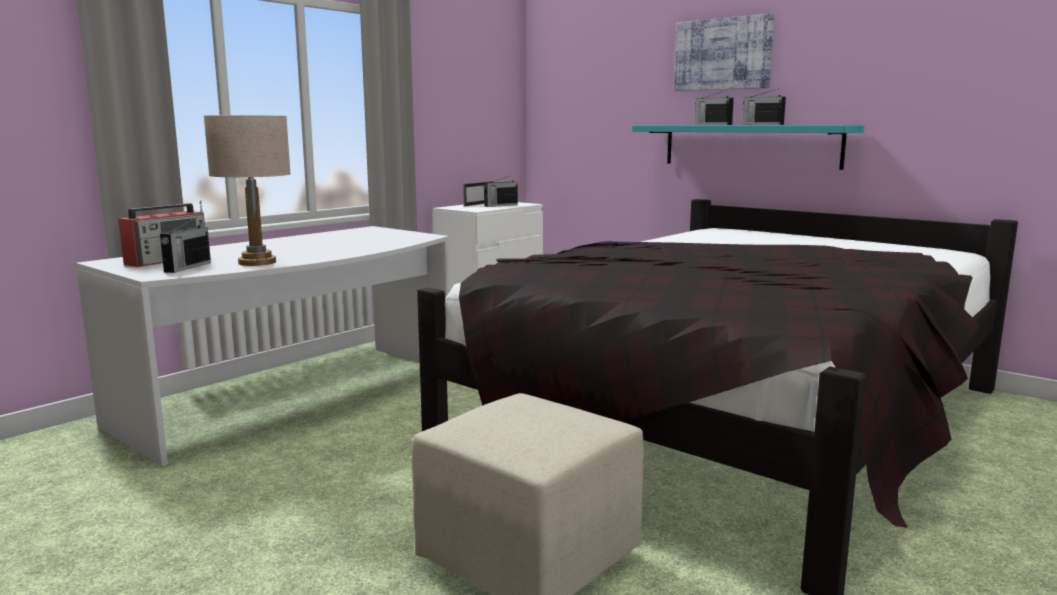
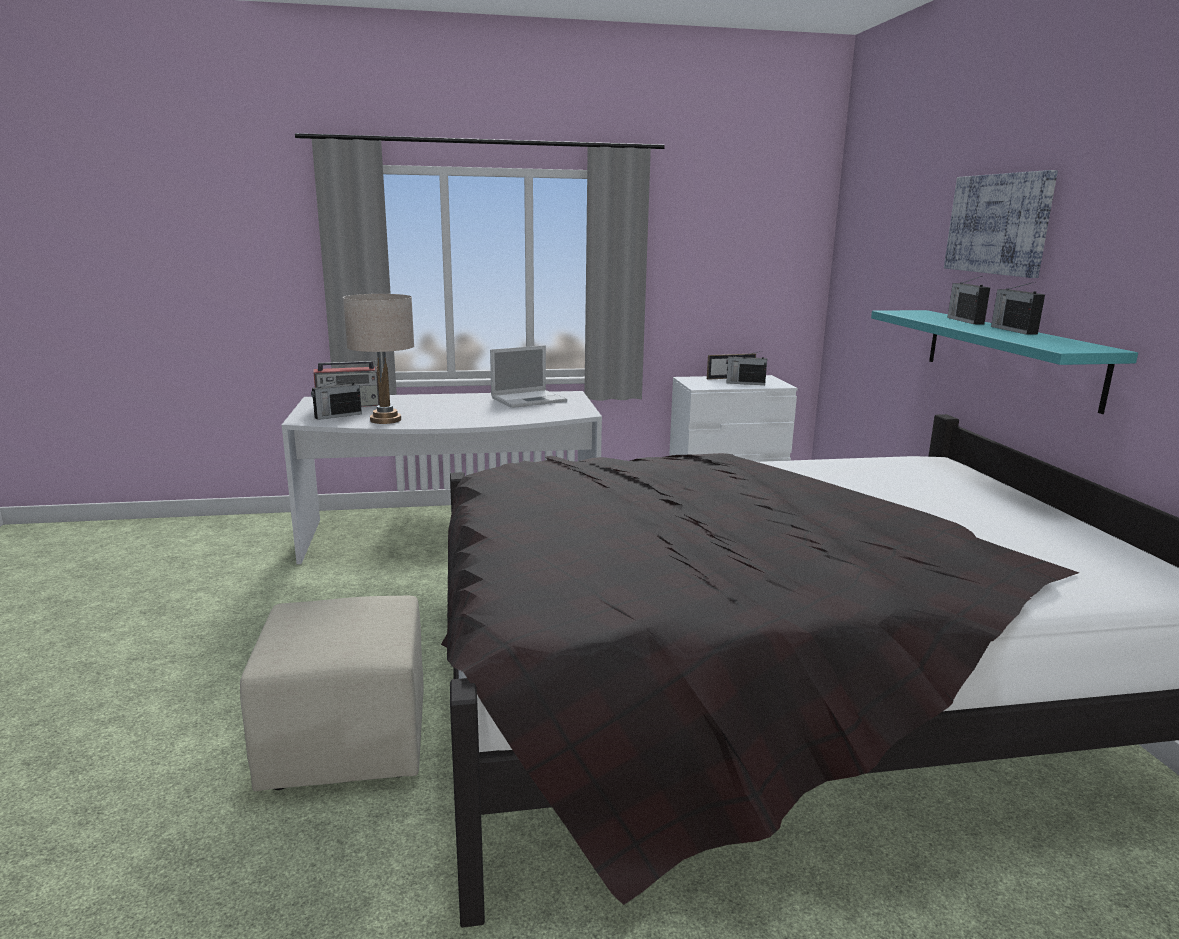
camera: 40 degrees right, 5 degrees up
(348, 235) = (530, 399): none -> laptop

